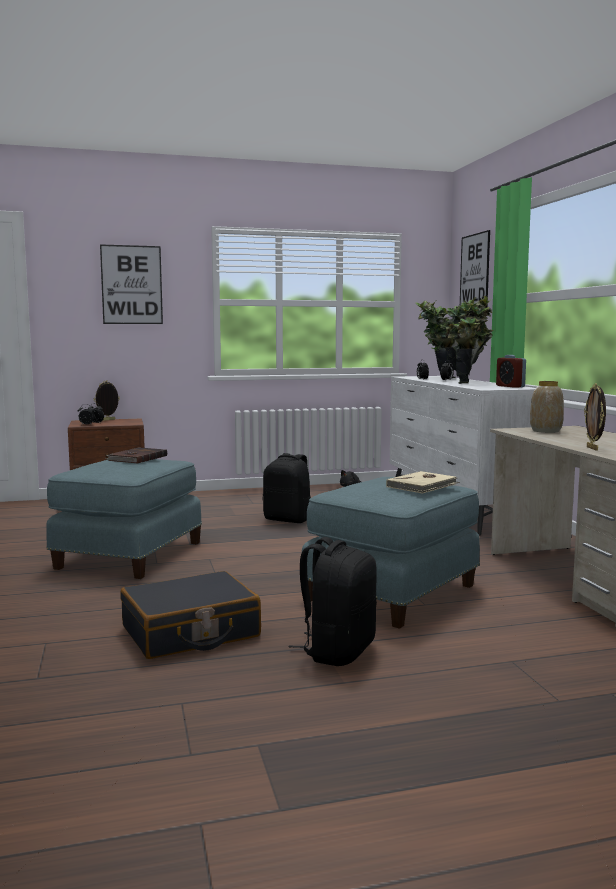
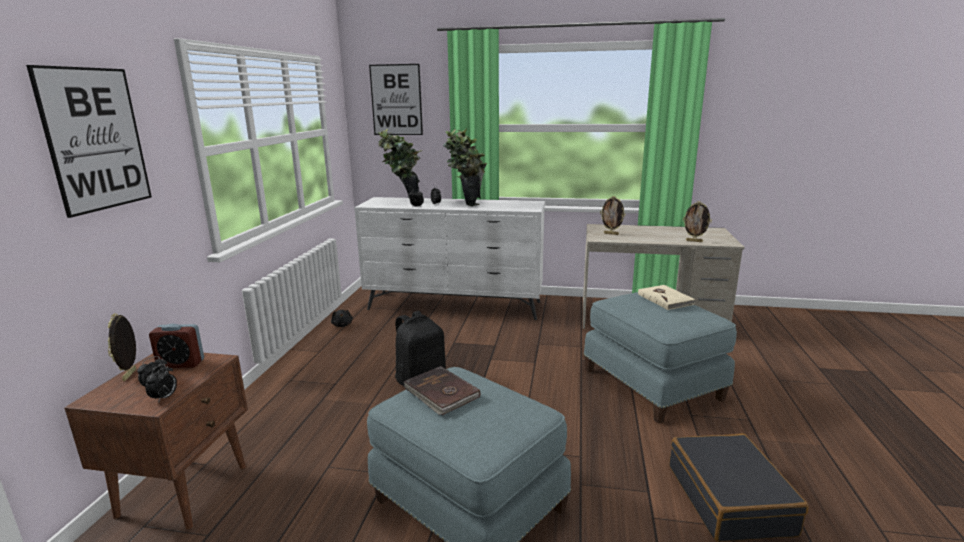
camera: 65 degrees left, 10 degrees up
(337, 651) = (768, 434): black backpack -> none
(510, 386) = (516, 202): alarm clock -> alarm clock (181, 363)
(546, 431) = (611, 234): vase -> picture frame

